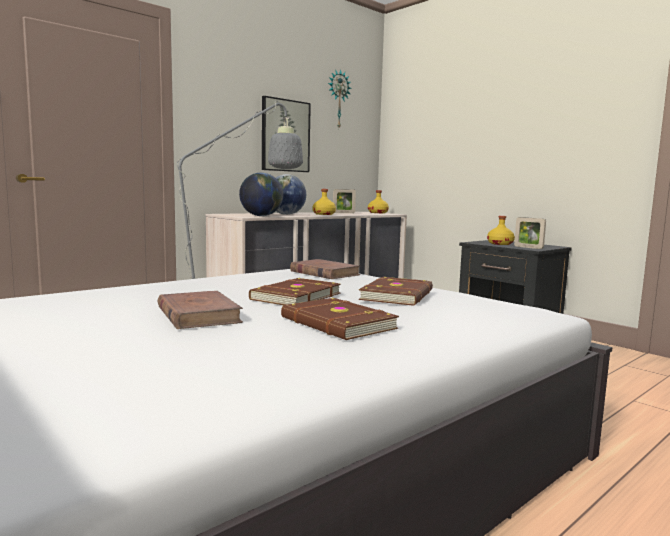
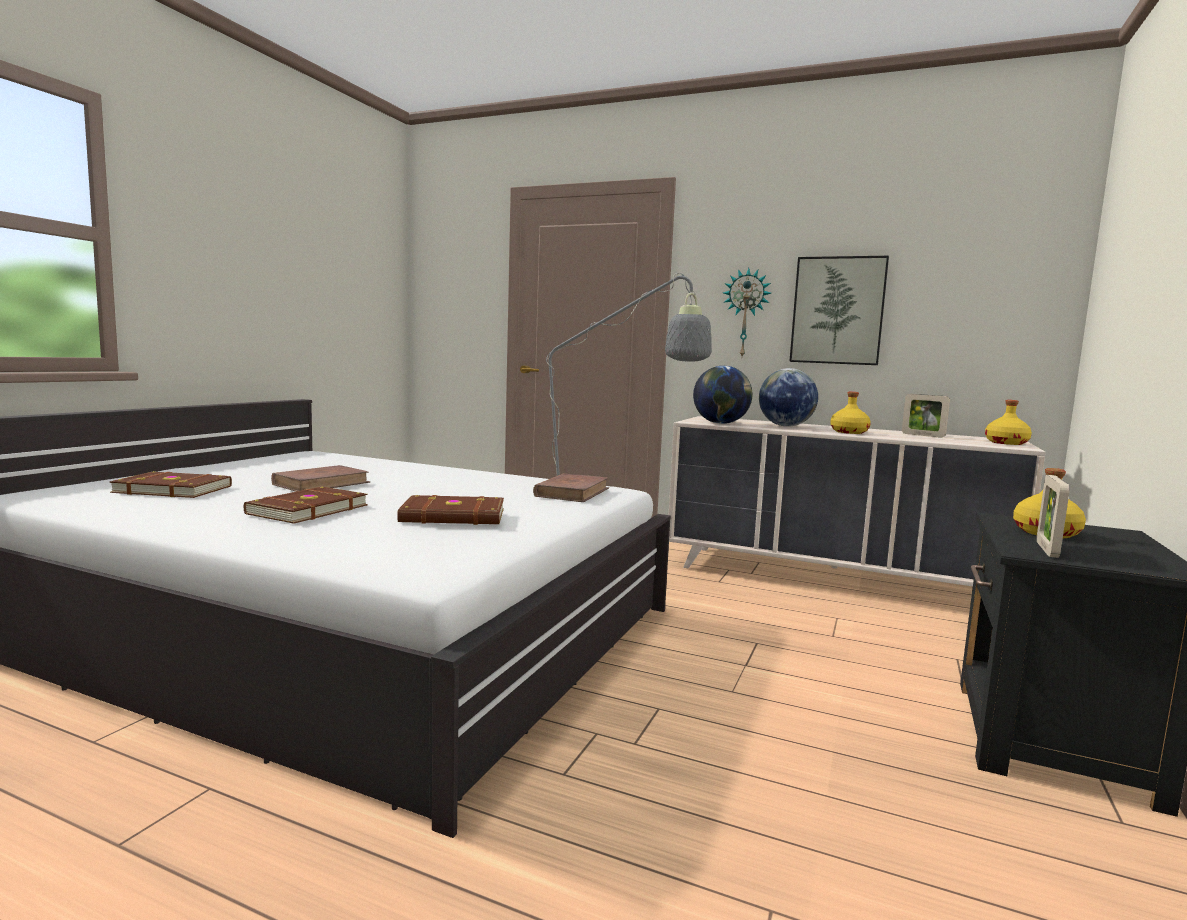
camera: 65 degrees right, 0 degrees up
(294, 296) = (418, 494): brown book -> brown book (173, 489)
(338, 99) = (963, 239): wall clock -> wall clock (746, 313)

